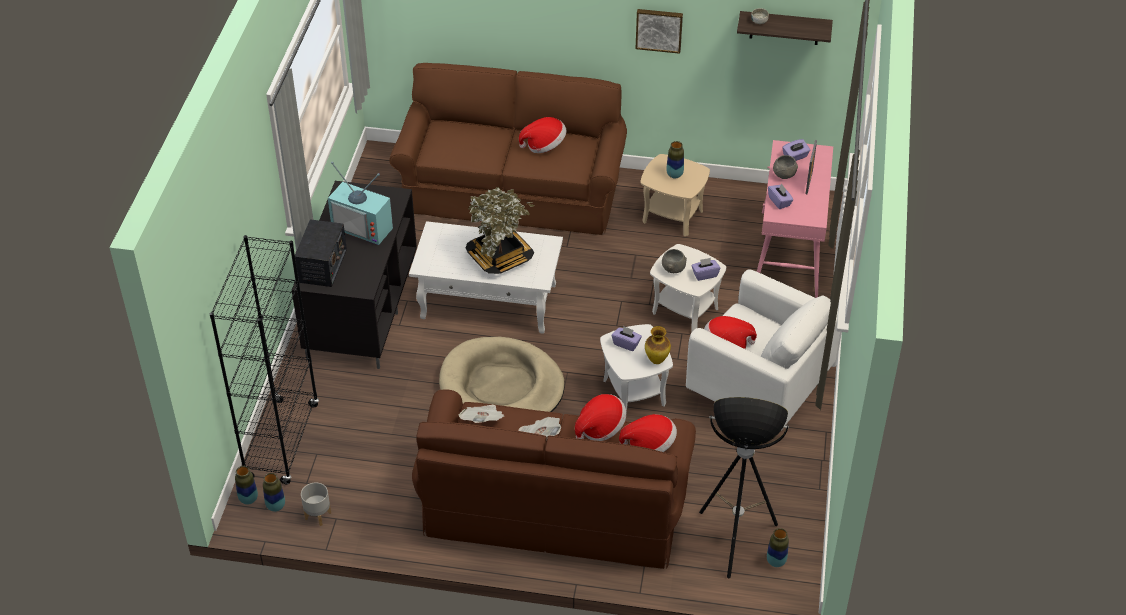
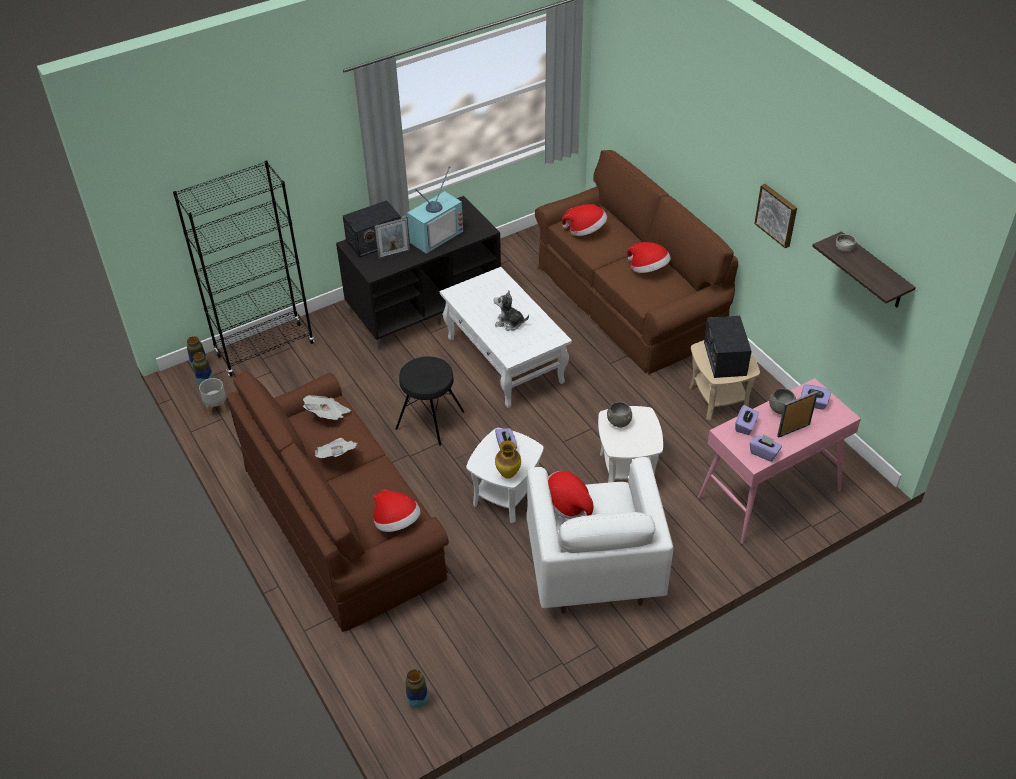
camera: 50 degrees right, 0 degrees up
(355, 264) = (394, 254): none -> picture frame
(364, 226) = (435, 235): television -> television turned 120 degrees counterclockwise
(500, 257) = (509, 323): potted plant -> plush toy
(501, 386) = (430, 420): beige dog bed -> black stool
(600, 427) = (386, 482): hat -> hat (585, 231)
(674, 175) = (725, 358): vase -> radio
(705, 274) = (636, 444): purple tissue box -> purple tissue box (764, 453)
(734, 540) = (414, 658): floor lamp -> none

